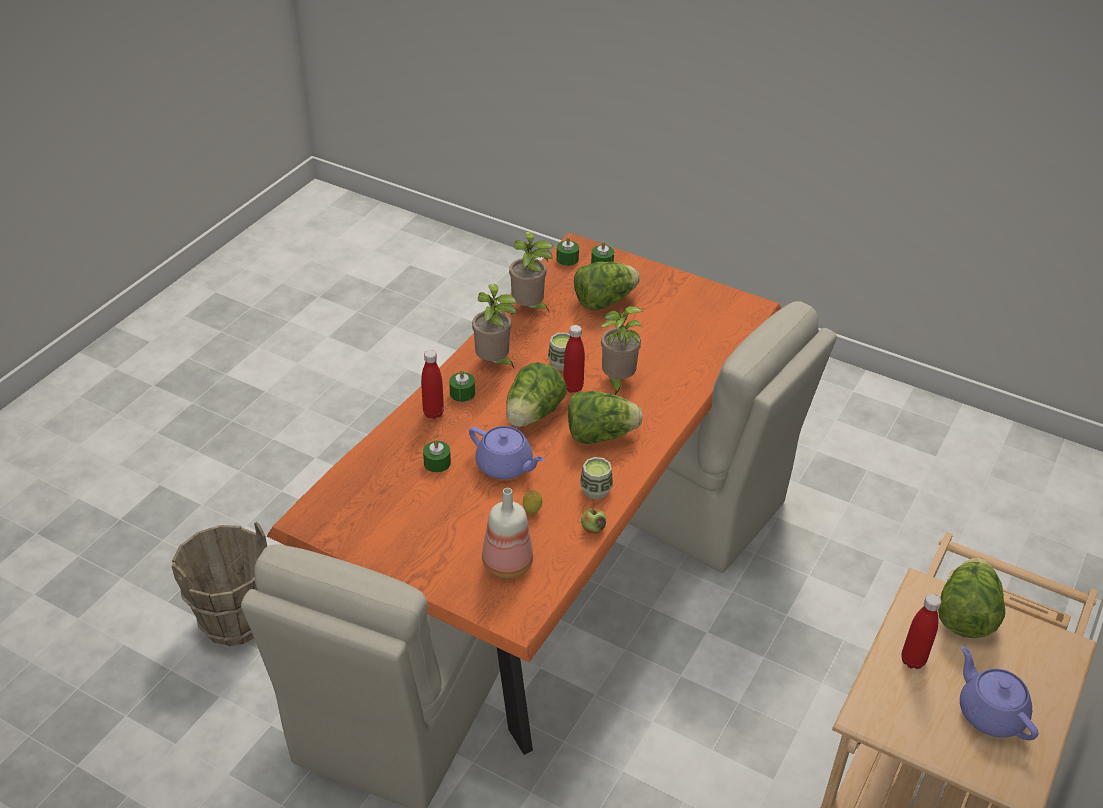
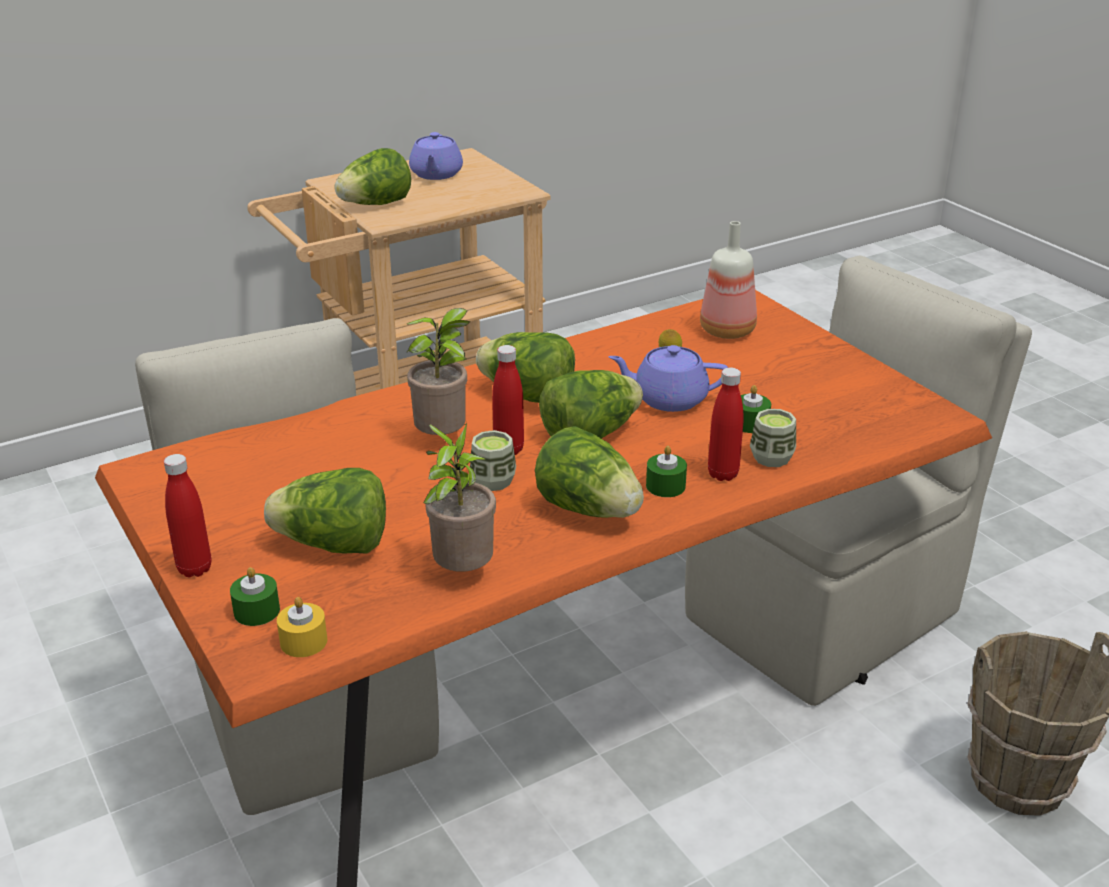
camera: 150 degrees left, 10 degrees down
(494, 363) = (589, 509): potted plant -> lettuce
(505, 466) = (668, 399): purple teapot -> purple teapot turned 60 degrees counterclockwise
(567, 259) = (303, 641): green candle -> yellow candle
(593, 528) = (616, 331): apple -> none
(596, 490) = (584, 355): cup -> cup (771, 458)
(912, 660) = (451, 199): red bottle -> red bottle (194, 569)

